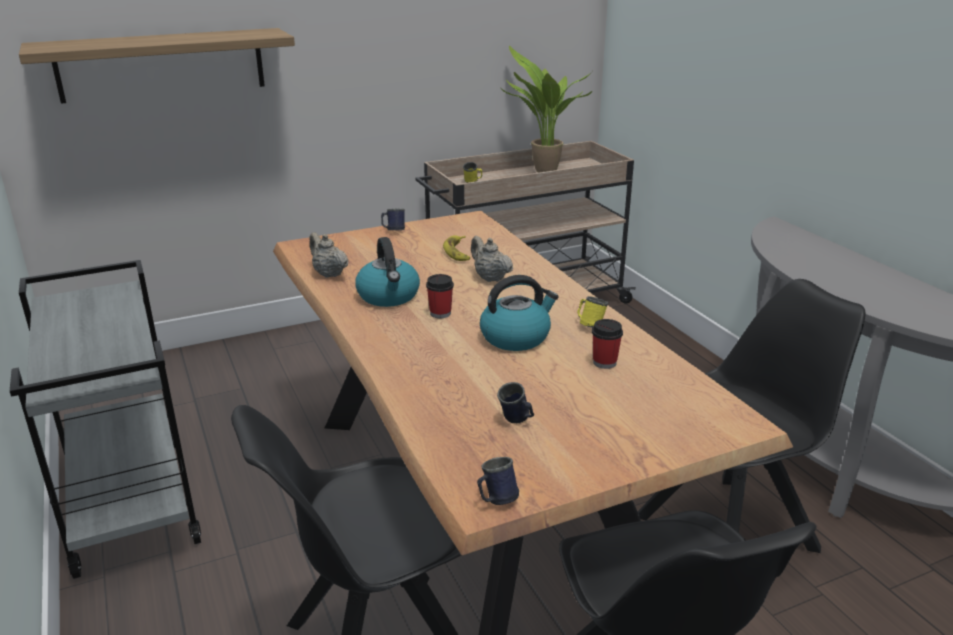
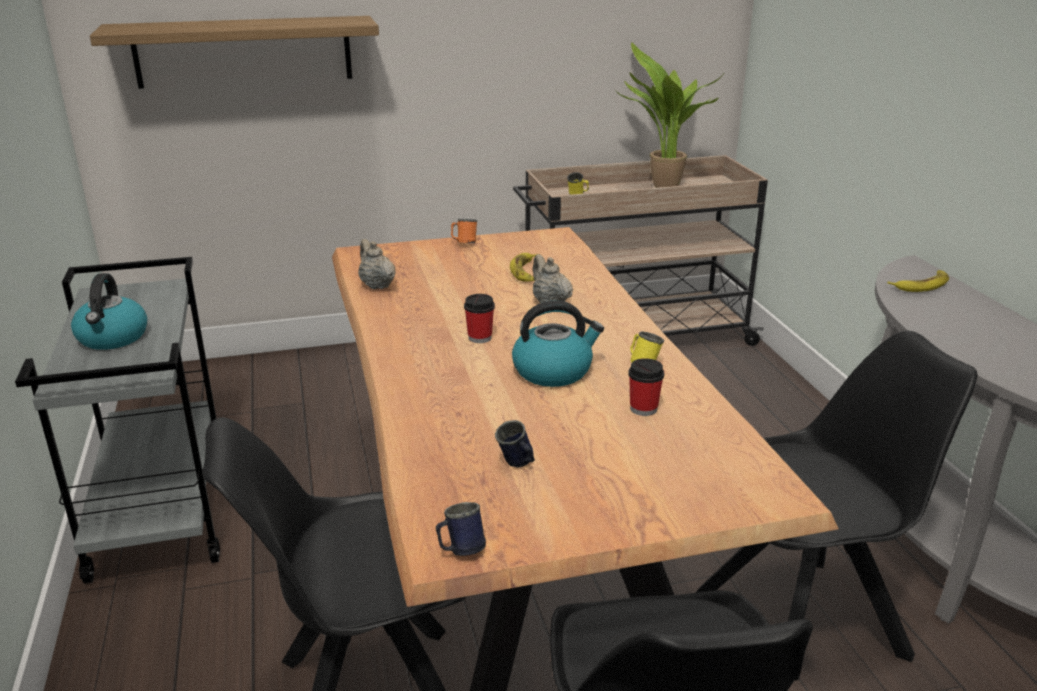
camera: 10 degrees right, 0 degrees up
(389, 296) = (431, 314): kettle -> kettle (113, 338)
(393, 231) = (464, 243): blue mug -> orange mug
(789, 241) = (921, 285): none -> banana

